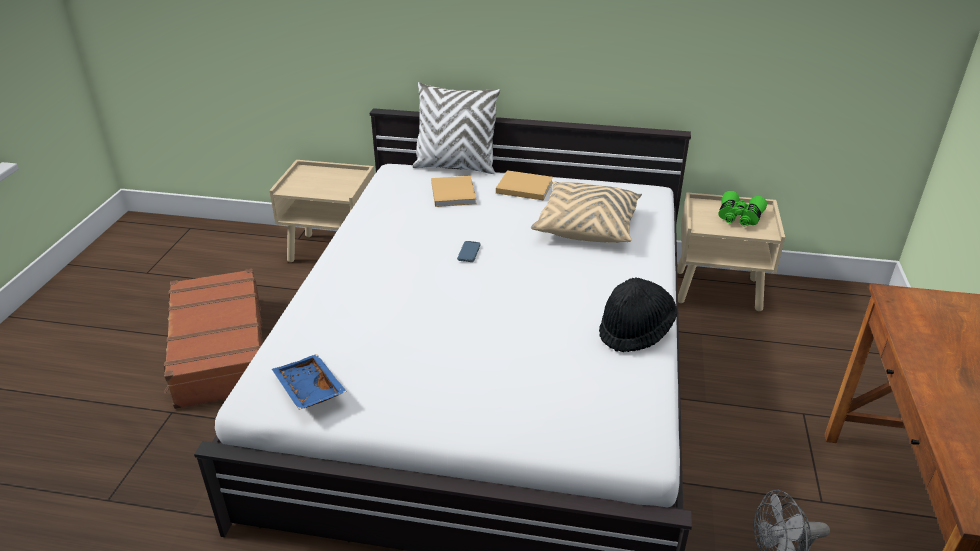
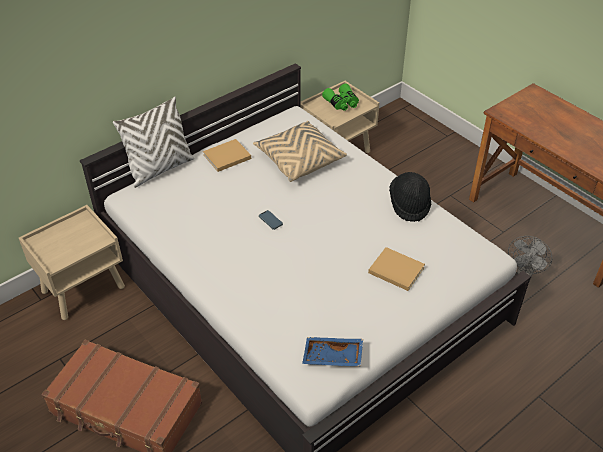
camera: 50 degrees left, 10 degrees up
(453, 192) = (192, 188): beige book -> beige book (394, 269)

